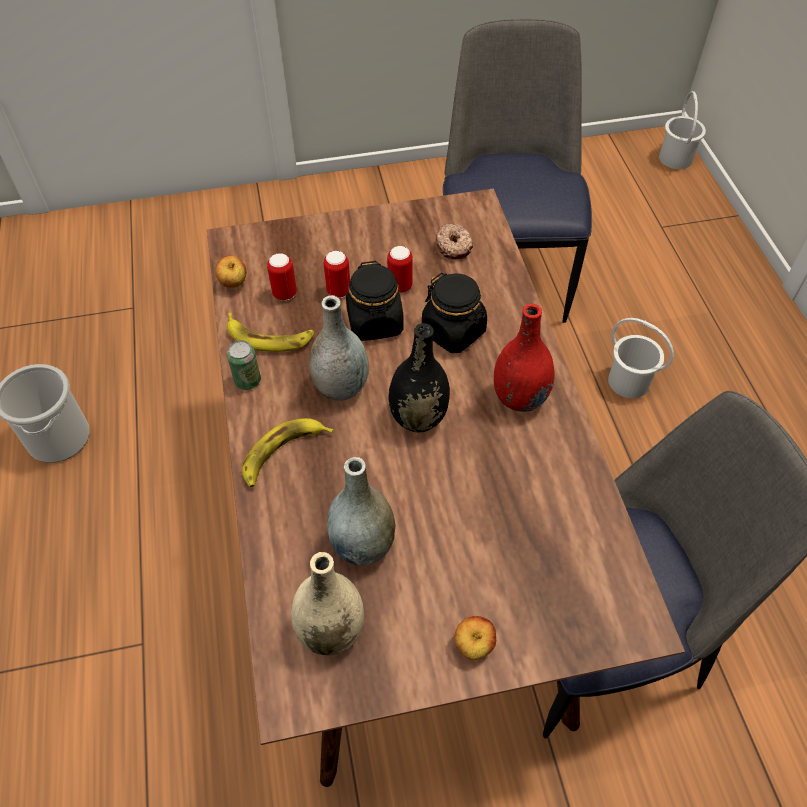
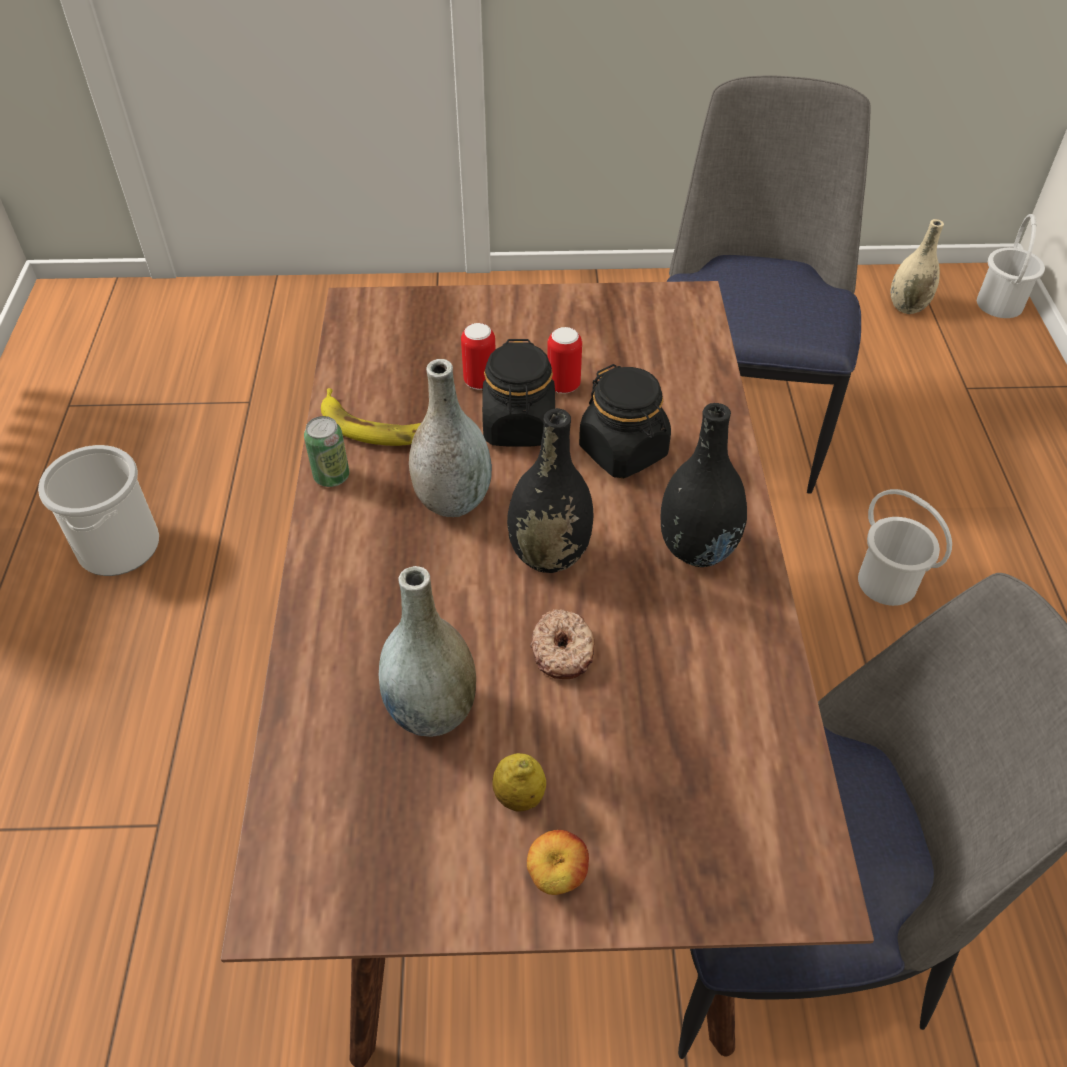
camera: 10 degrees right, 5 degrees down
(234, 284) = (345, 356): apple -> none
(283, 454) = (354, 574): banana -> none
(284, 293) = (408, 376): can -> none
(331, 630) = (358, 819): beige vase -> beige vase (907, 306)
(436, 595) = (519, 796): none -> lemon
(454, 246) = (648, 345): donut -> donut (563, 651)
(519, 398) = (697, 549): red vase -> black vase

